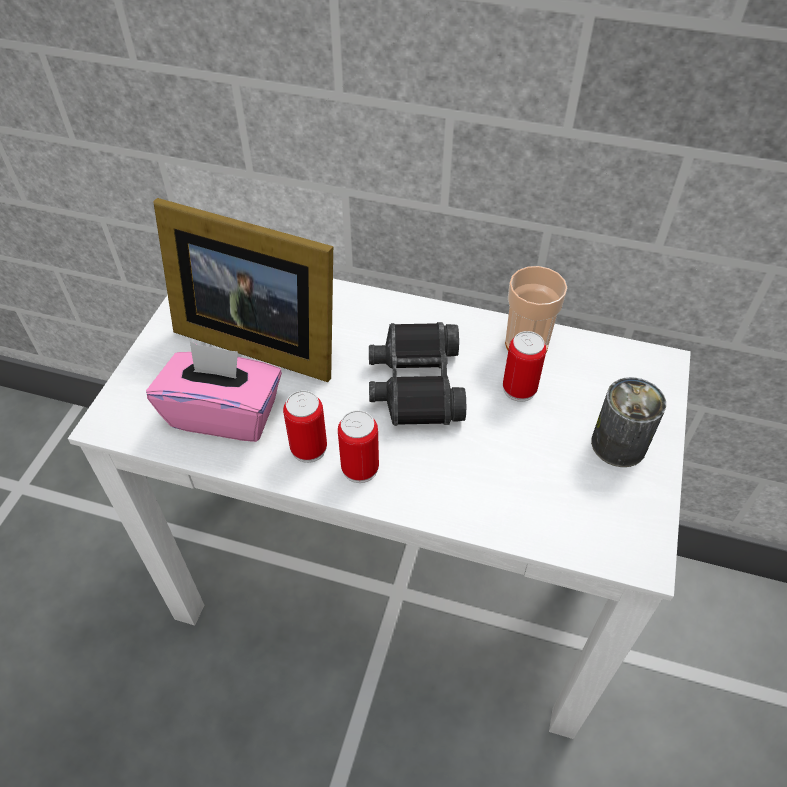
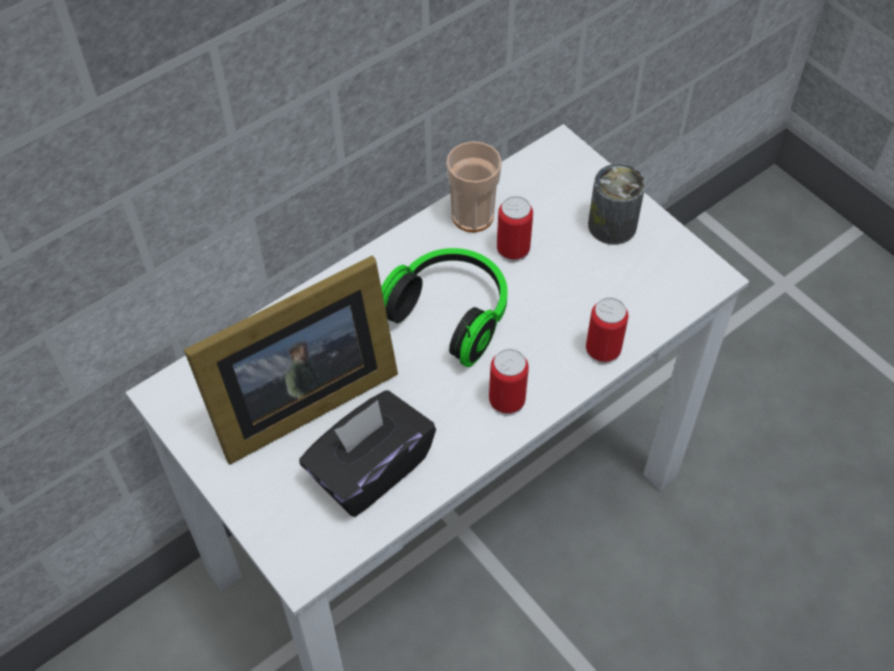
camera: 55 degrees left, 5 degrees up
(225, 414) = (369, 469): pink tissue box -> black tissue box
(308, 448) = (458, 426): can -> can (603, 350)
(415, 383) = (450, 313): black binoculars -> headphones

